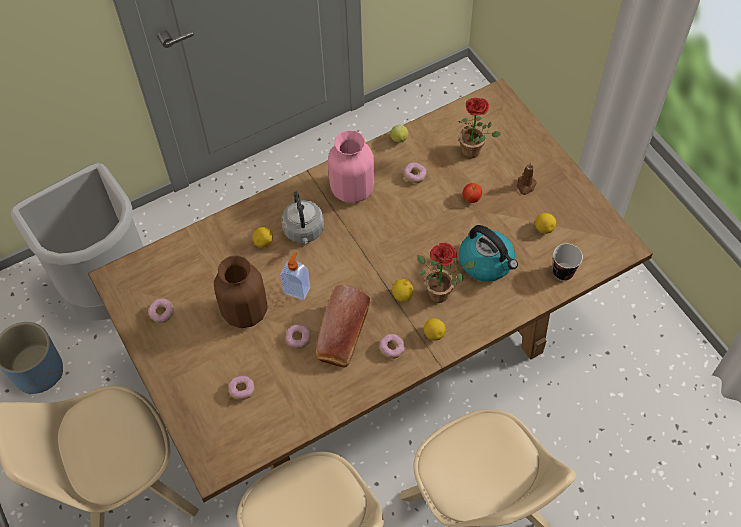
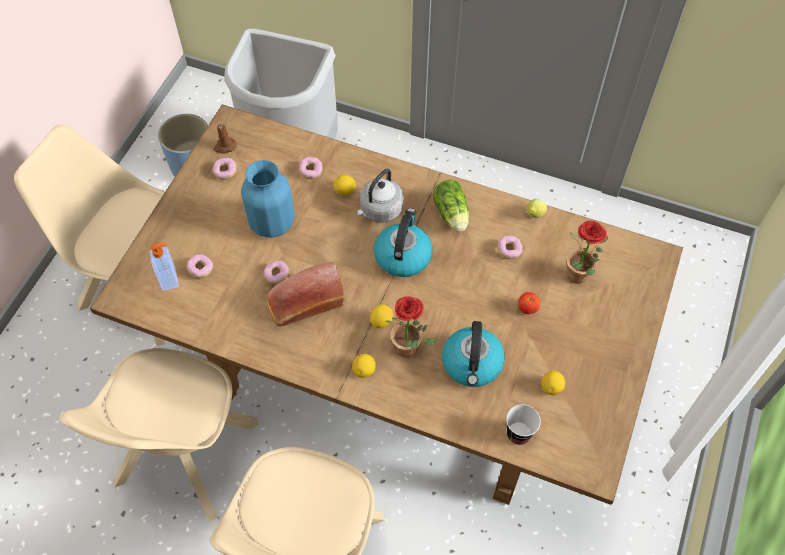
camera: 50 degrees right, 0 degrees up
(245, 311) = (272, 222): brown vase -> blue vase
(297, 290) = (321, 243): soap dispenser -> soap dispenser (170, 279)
(352, 189) = (452, 215): pink vase -> lettuce
(358, 243) = (403, 255): none -> kettle
(392, 349) = (323, 348): donut -> donut (311, 171)
(525, 185) = (583, 342): brown candle -> brown candle (225, 146)

